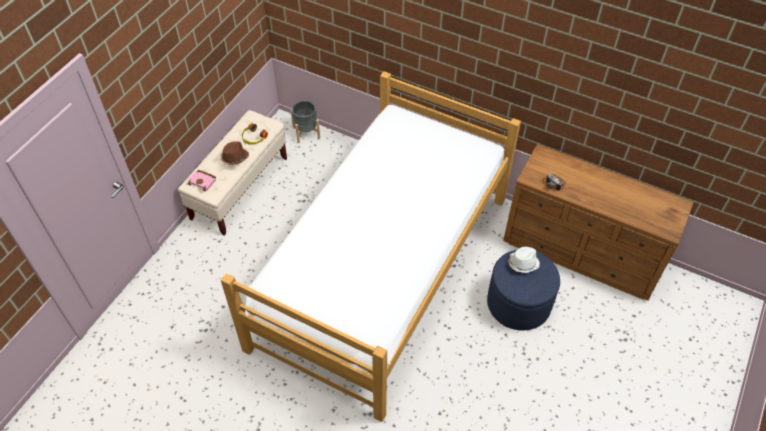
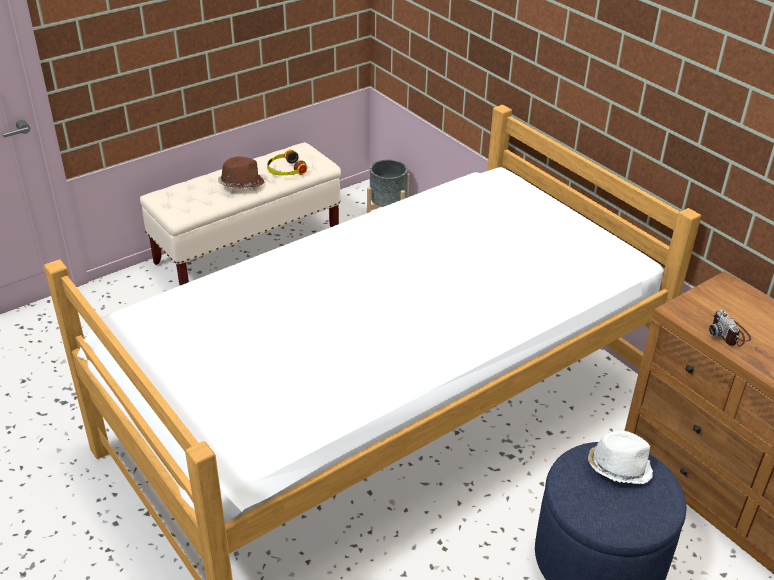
camera: 25 degrees right, 15 degrees down
(203, 181) = (177, 197): pink book -> none

